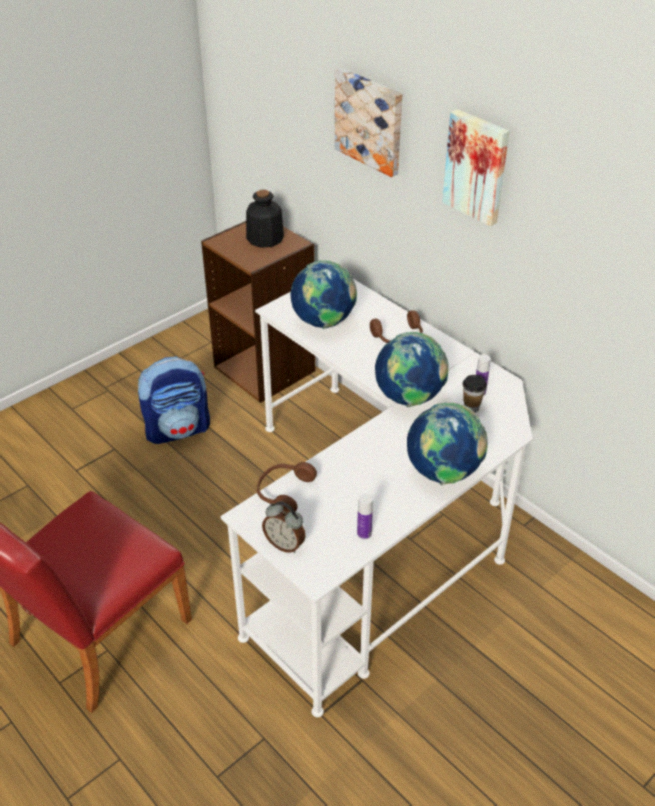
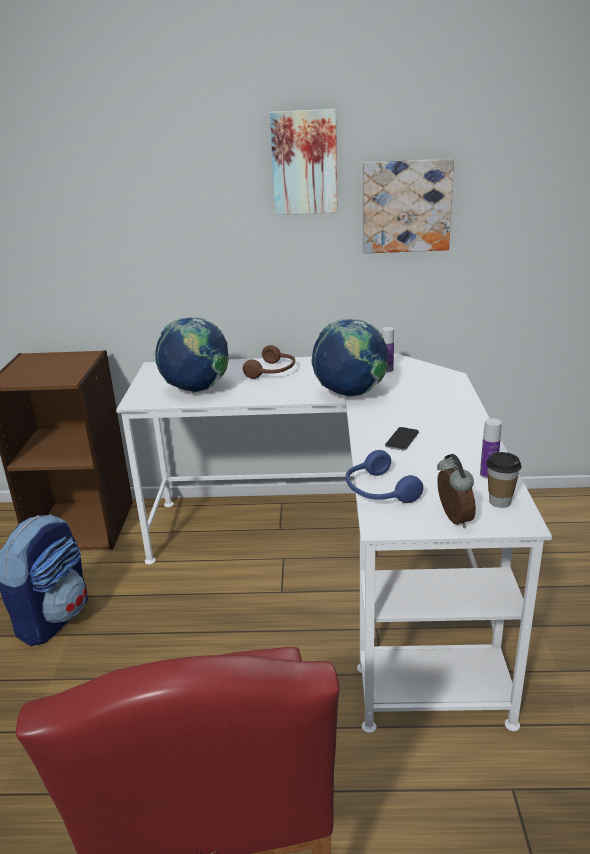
camera: 45 degrees left, 15 degrees down
(264, 238) = (51, 363): bottle -> none
(283, 492) = (378, 491): brown headphones -> blue headphones
(285, 544) = (452, 519): alarm clock -> alarm clock turned 90 degrees counterclockwise
(367, 465) = (402, 439): none -> phone
(370, 121) = (160, 172): picture -> picture (406, 206)
(443, 473) = (458, 415): globe -> none
(471, 408) = (399, 378): cup -> cup (499, 502)

